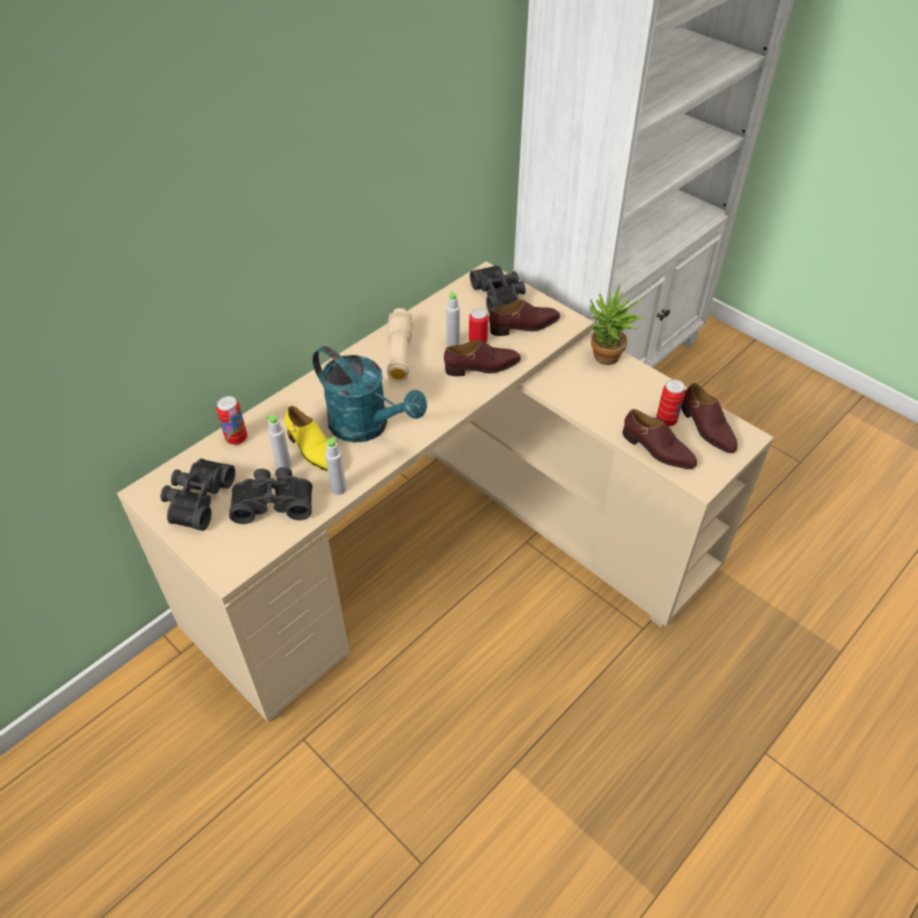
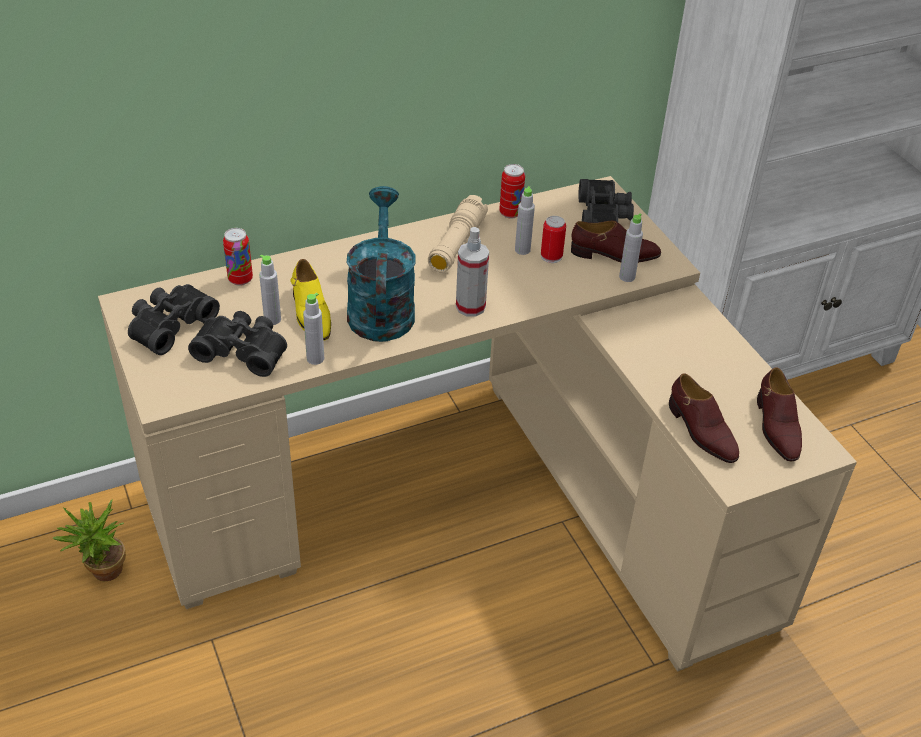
camera: 20 degrees right, 5 degrees down
(367, 426) = (381, 307): turquoise watering can -> turquoise watering can turned 150 degrees counterclockwise
(439, 403) = (470, 307): none -> spray bottle
(482, 367) = (541, 283): brown shoe -> none
(543, 342) = (627, 277): none -> grey bottle
(605, 360) = (695, 319): potted plant -> potted plant (102, 573)
(666, 421) = (730, 404): can -> can (510, 213)

